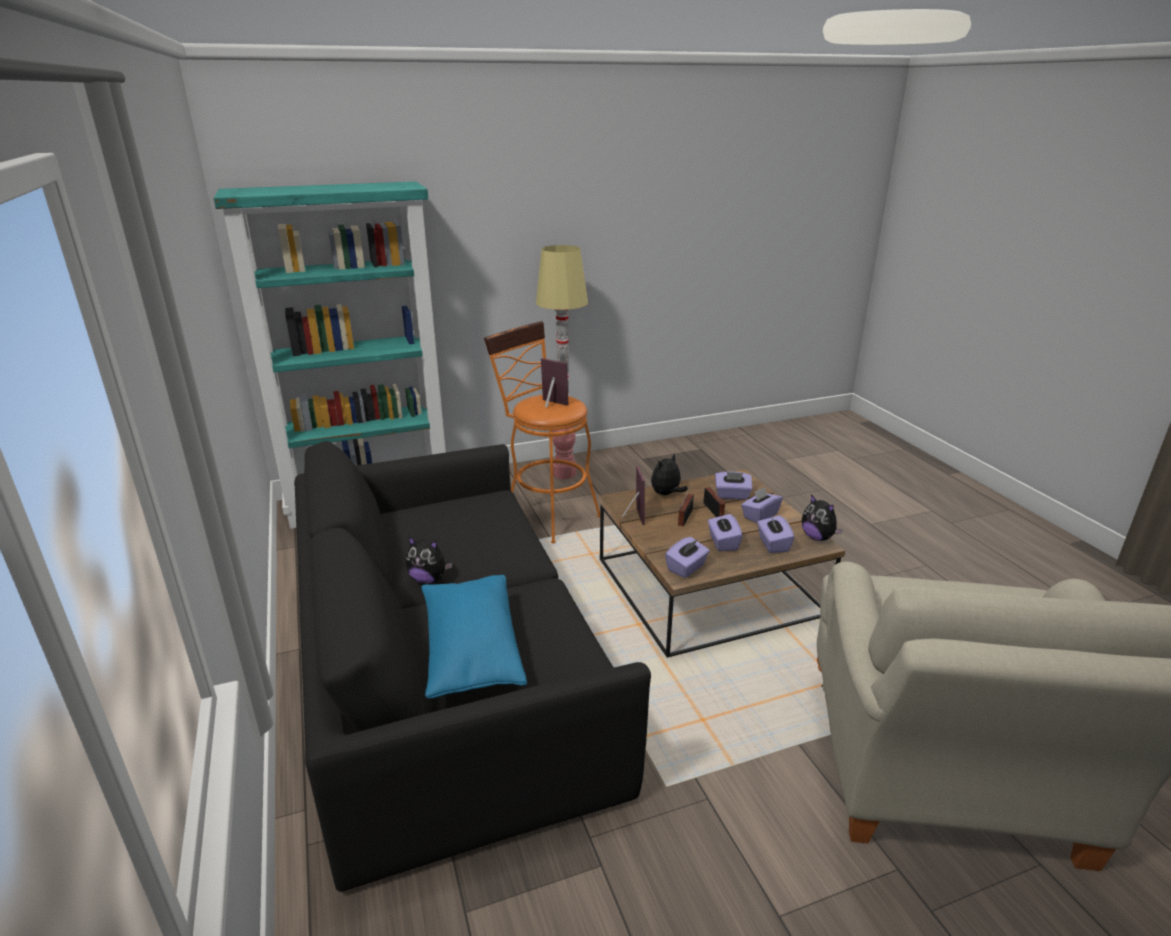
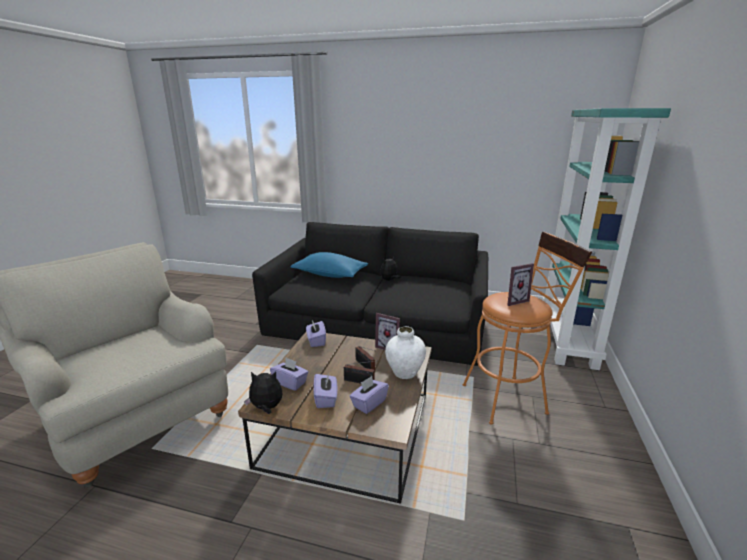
camera: 125 degrees right, 5 degrees down
(564, 473) = (594, 438): floor lamp -> none
(666, 494) = (404, 373): plush toy -> white vase
(723, 542) = (320, 364): purple tissue box -> none

